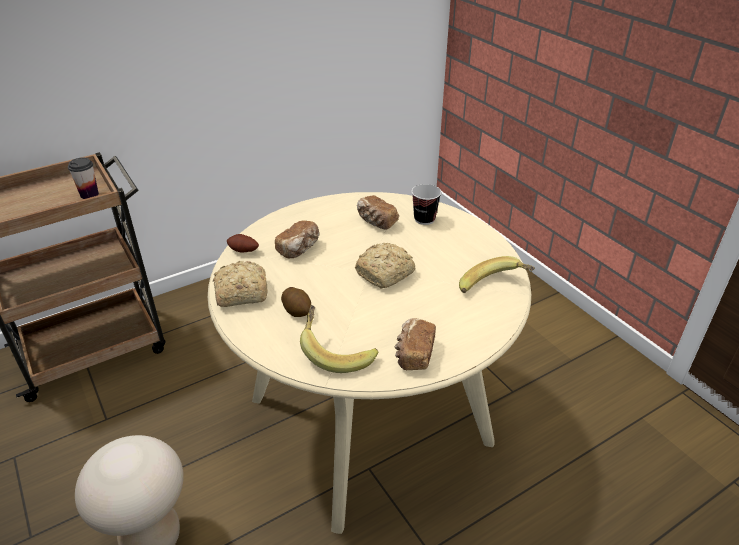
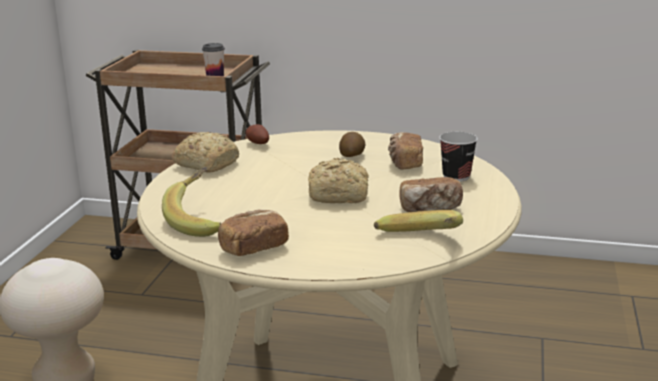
camera: 45 degrees right, 15 degrees down
(297, 311) = (223, 188): potato -> potato (352, 155)
(299, 249) = (302, 156): bread -> bread (430, 209)

